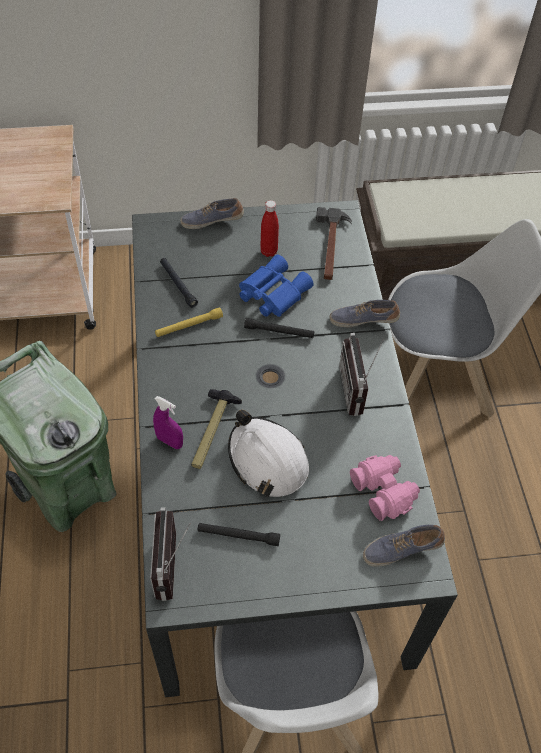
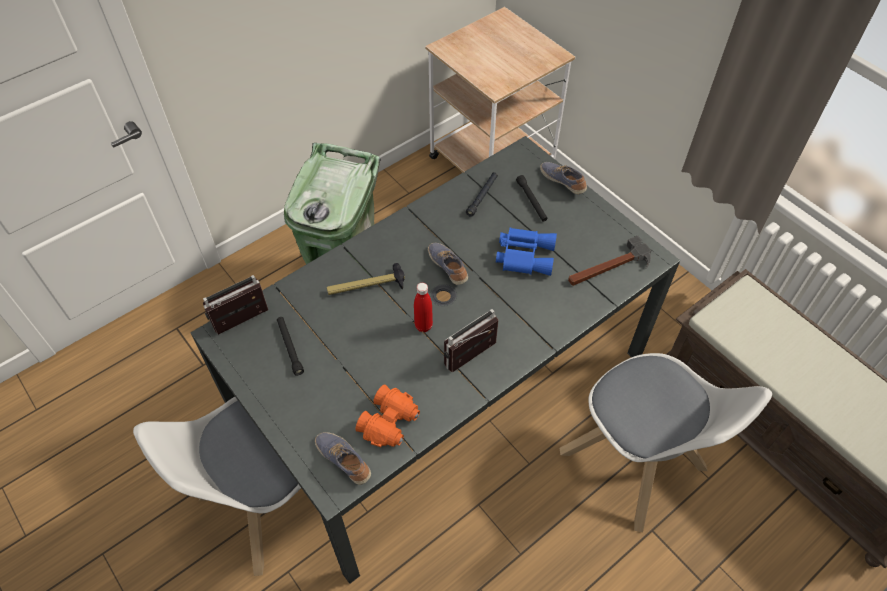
camera: 60 degrees right, 0 degrees up
(169, 441) = (341, 266): purple spray bottle -> none
(189, 326) = (449, 223): yellow flashlight -> none
(267, 460) = (365, 332): white hard hat -> none
(269, 252) = (564, 231): red bottle -> red bottle (423, 326)
(279, 332) = (489, 279): black flashlight -> black flashlight (531, 201)
(363, 319) = (550, 328): shoe -> shoe (448, 267)
(384, 490) = (390, 422): pink binoculars -> orange binoculars

